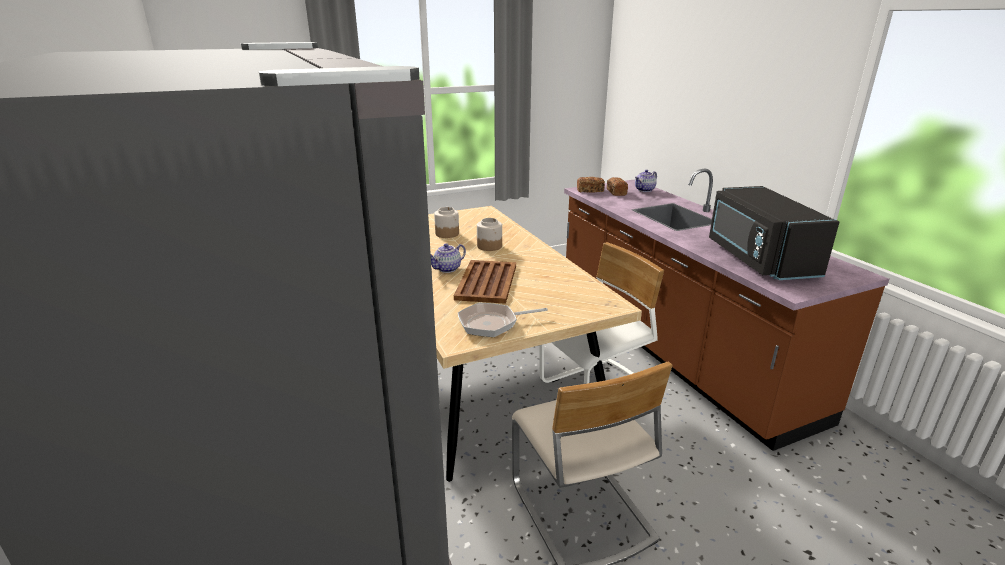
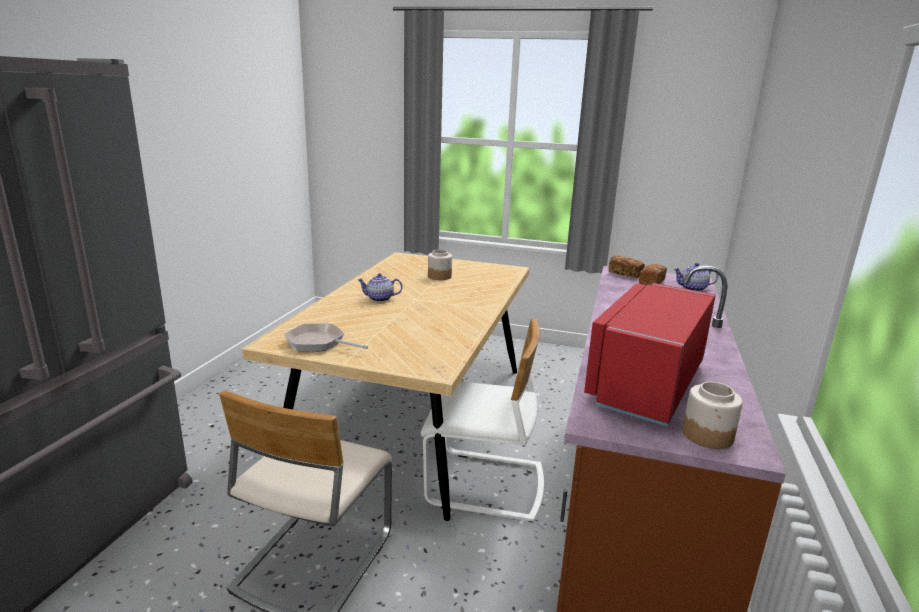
camera: 40 degrees right, 5 degrees down
(486, 282) = (383, 317): brown tray -> none
(489, 246) = (449, 294): jar -> jar (708, 435)
(757, 259) = (644, 383): black microwave -> red microwave

